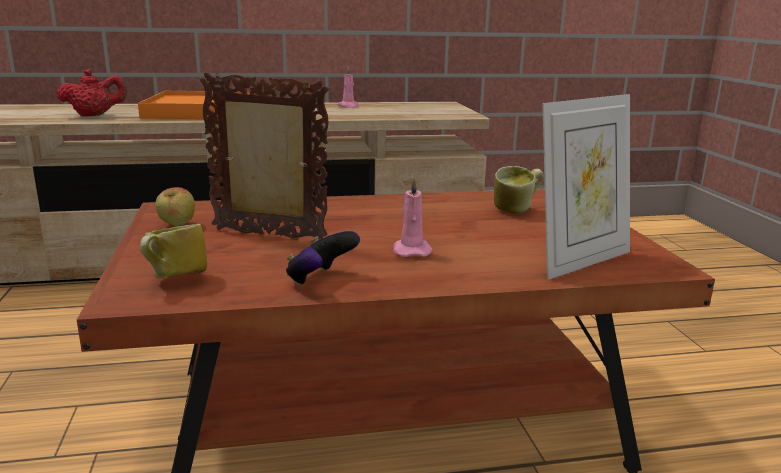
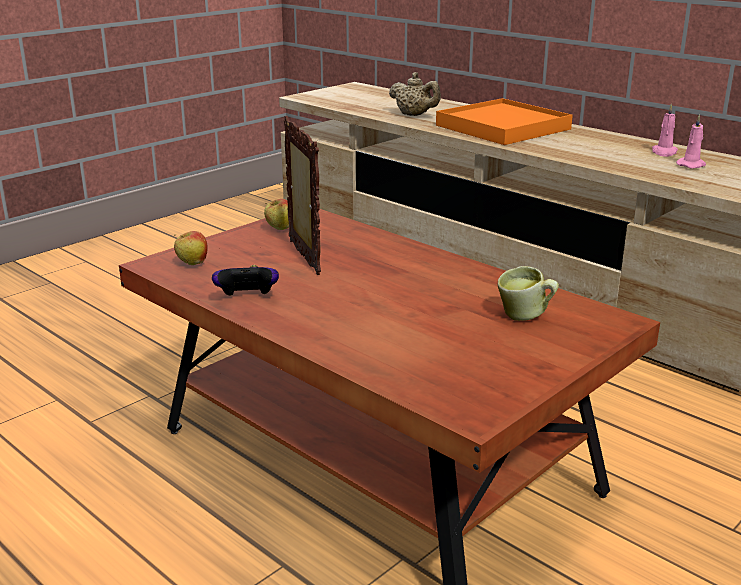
camera: 55 degrees right, 5 degrees up
(95, 115) = (414, 115): red teapot -> beige teapot
(174, 281) = (192, 264): mug -> apple
(411, 250) = (346, 307): pink candle -> pink candle (691, 165)
(579, 260) = (427, 374): picture frame -> none

